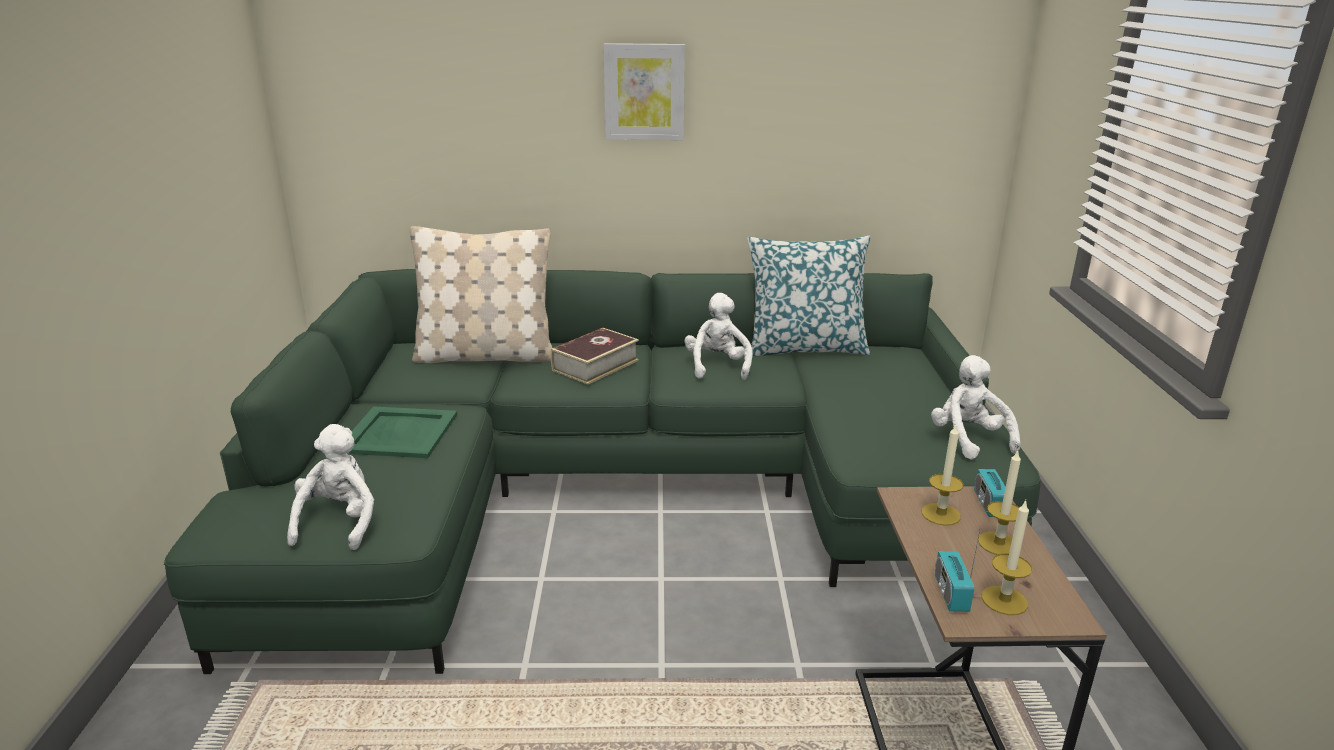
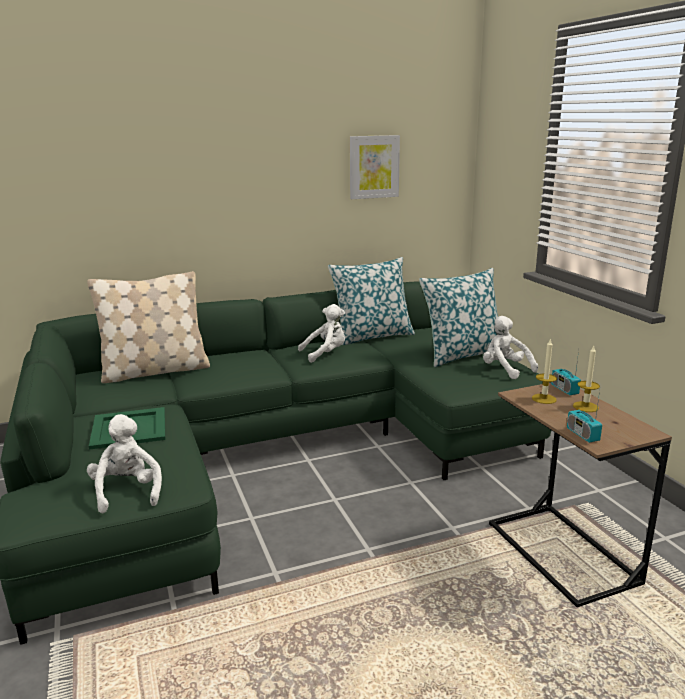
camera: 20 degrees left, 5 degrees down
(595, 365) = (242, 365): book -> none
(644, 92) = (243, 172): picture -> picture (374, 167)
(717, 366) = (325, 354): white plush toy -> white plush toy turned 90 degrees clockwise
(918, 401) = (462, 354): none -> pillow
(1004, 600) = (611, 432): candle -> none

